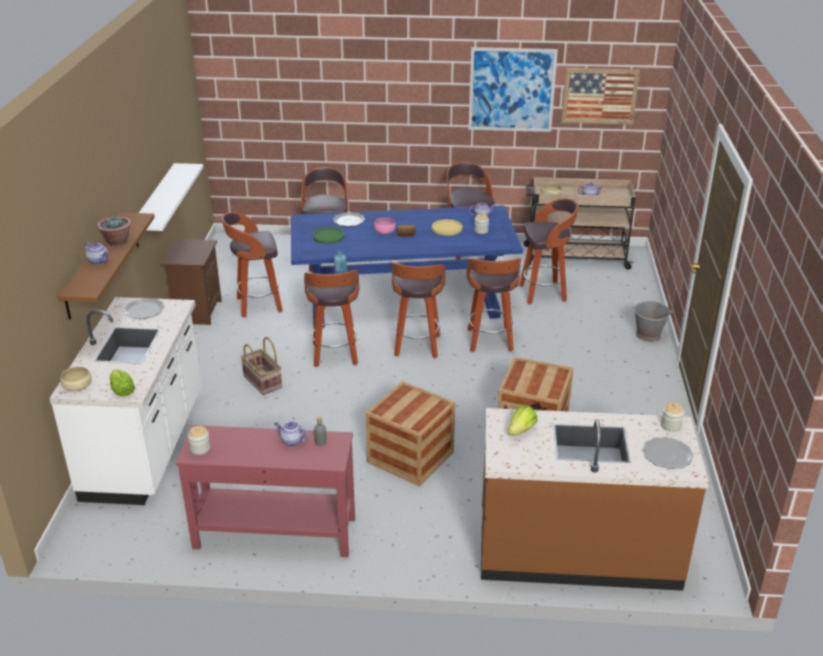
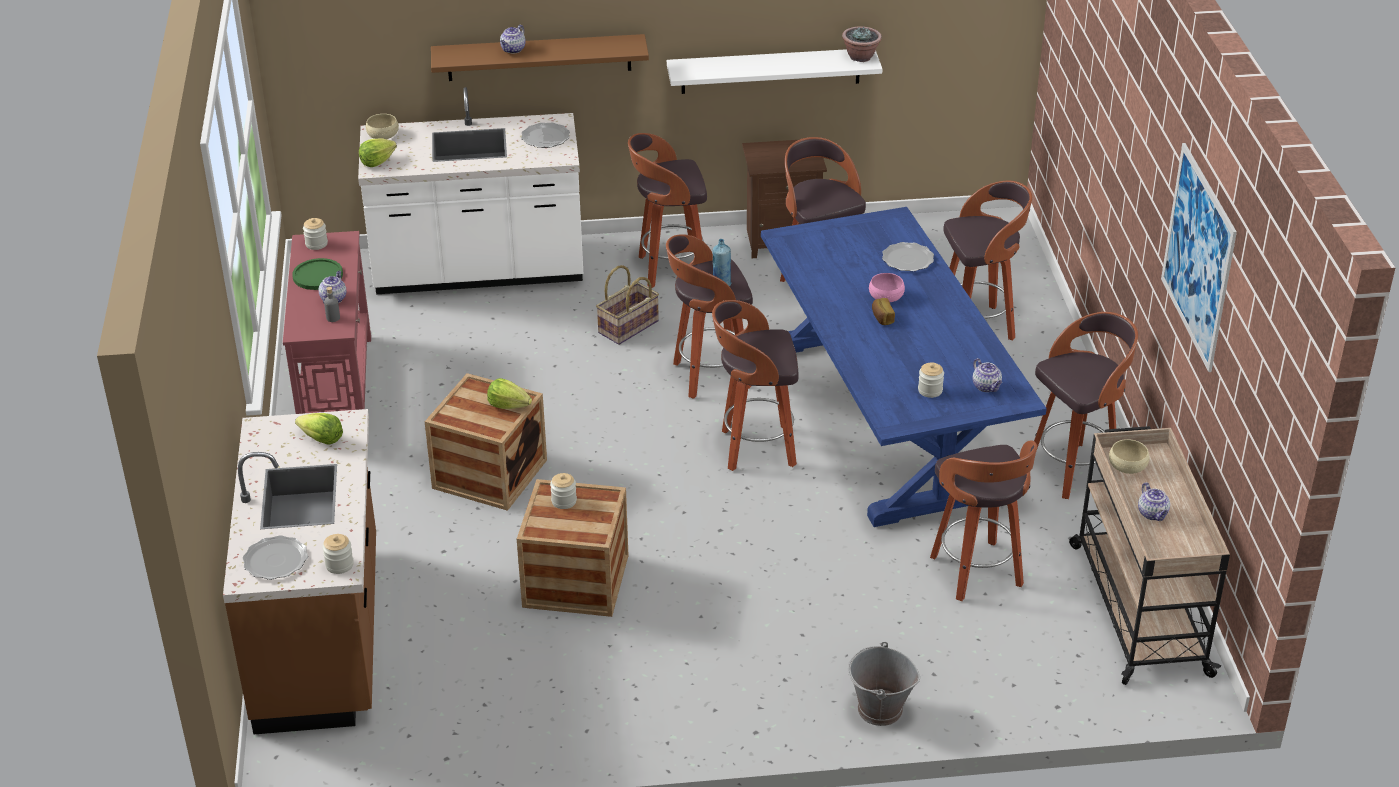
camera: 80 degrees right, 5 degrees up
(117, 241) = (564, 49): potted plant -> potted plant (860, 57)
(328, 236) = (847, 249): green plate -> green plate (318, 275)
(410, 397) = (508, 405): none -> lettuce
(447, 228) = (924, 355): yellow plate -> none
(490, 341) = (796, 521): stool -> stool (670, 269)
(522, 381) = (564, 501): none -> jar
(599, 96) = (1251, 364): picture -> none

